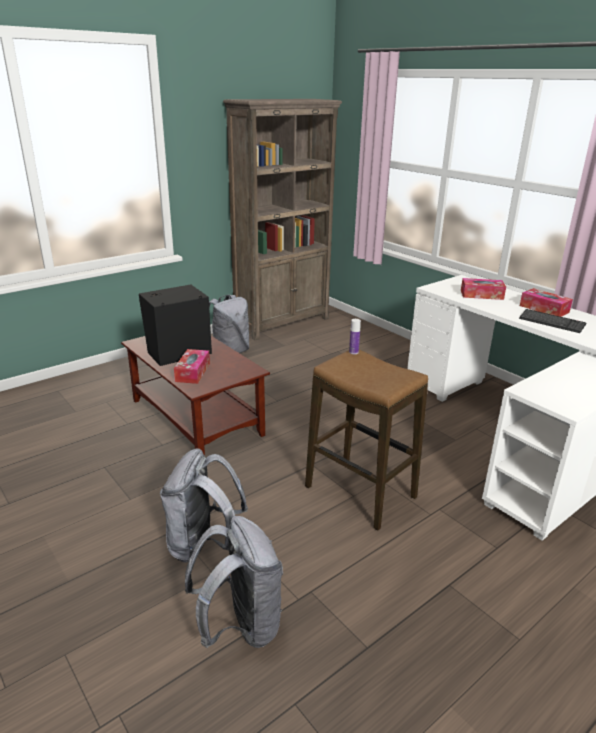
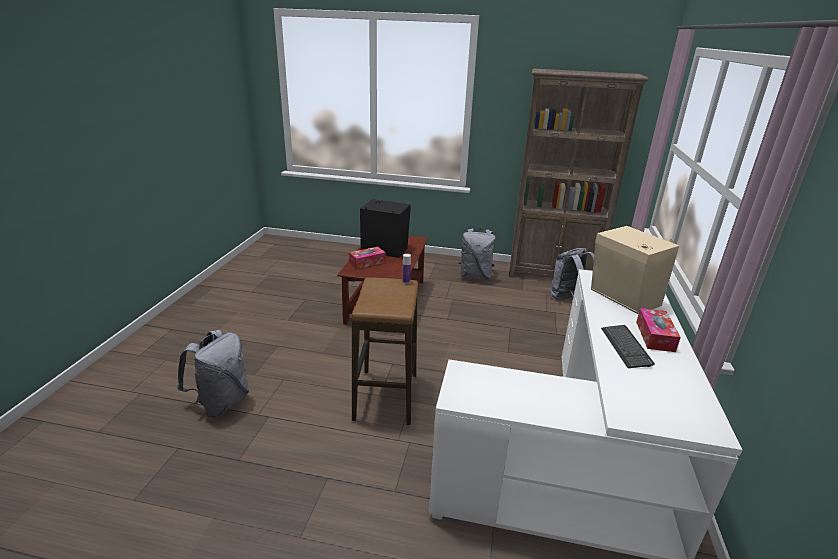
camera: 50 degrees right, 0 degrees up
(203, 545) = (273, 360): grey backpack -> grey backpack (569, 299)
(481, 295) = (624, 298): tissue box -> beige speaker

